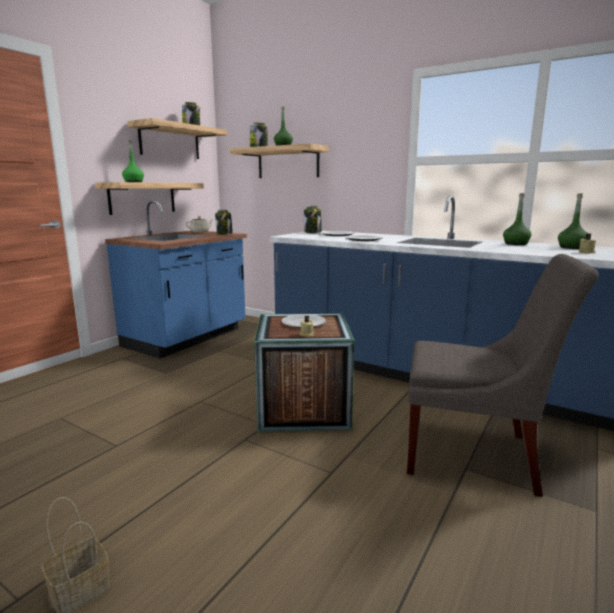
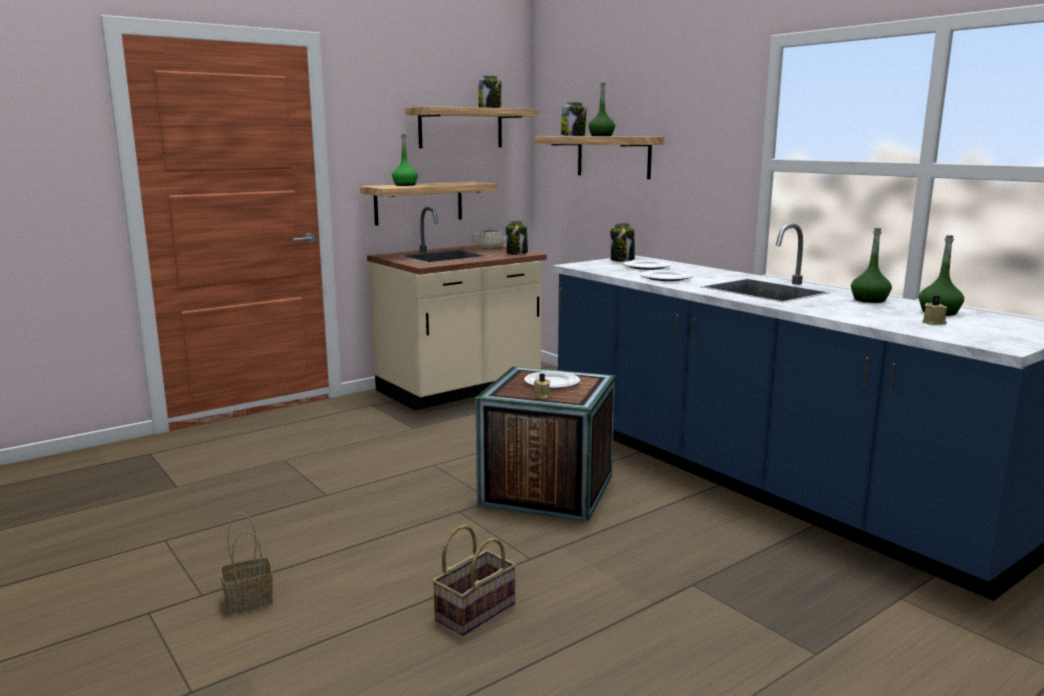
camera: 20 degrees right, 0 degrees up
(187, 338) = (459, 388): blue counter -> beige counter
(320, 539) = (475, 610): none -> basket
(476, 455) = (720, 574): grey chair -> none

